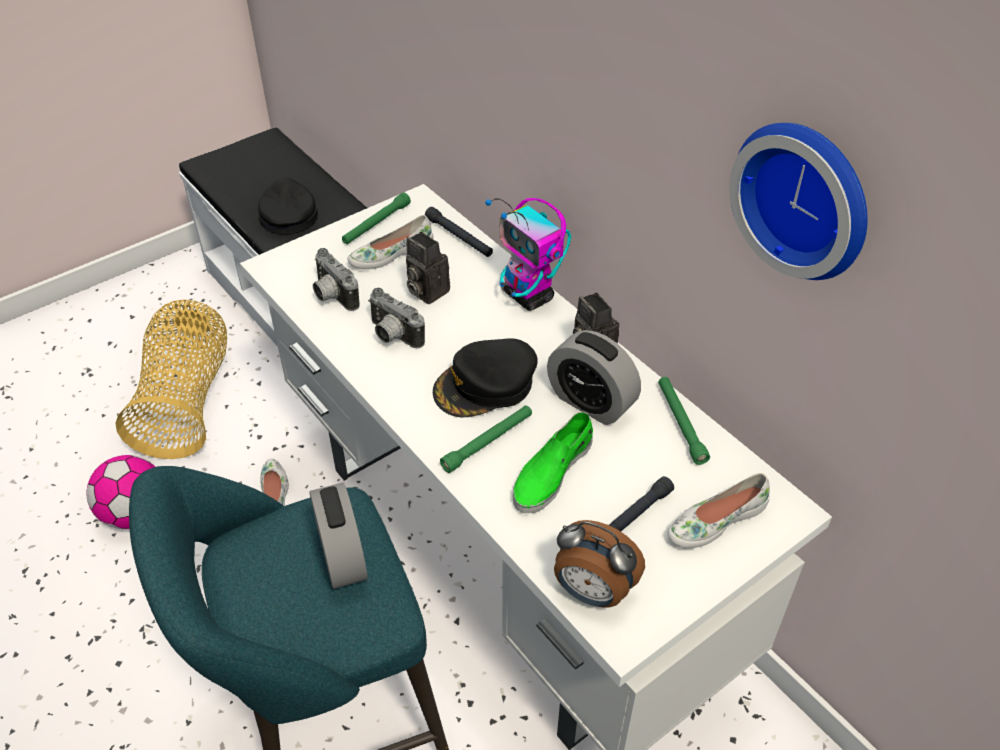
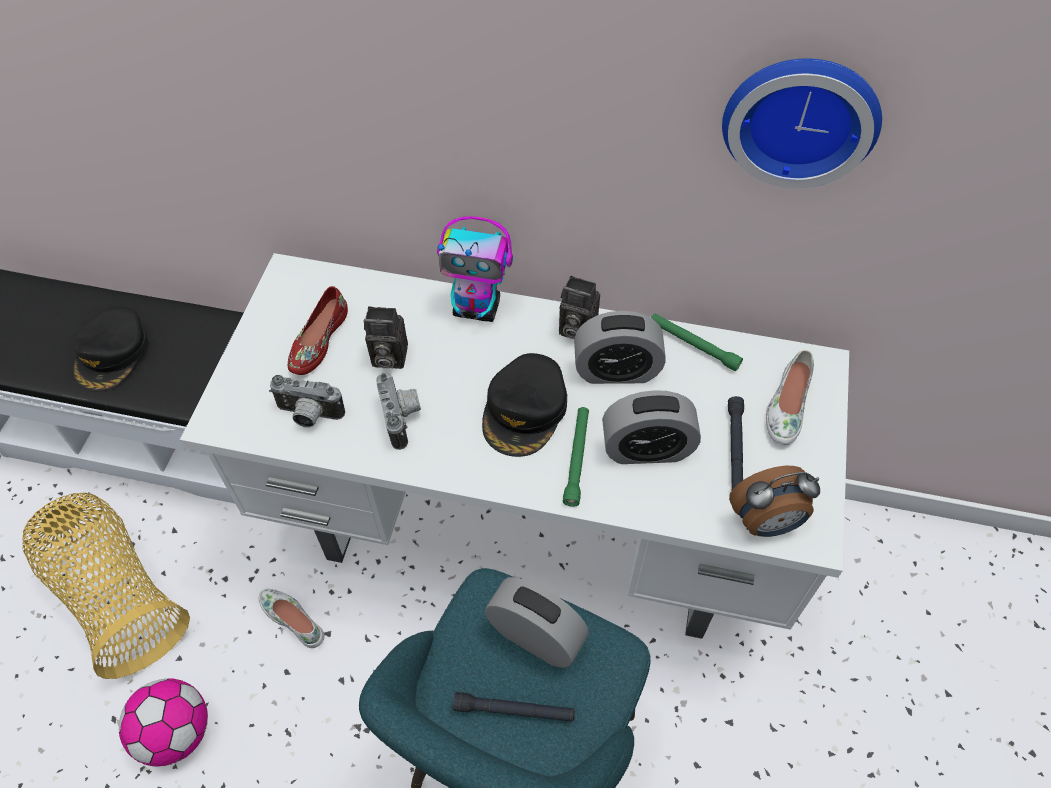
camera: 40 degrees left, 10 degrees up
(288, 214) = (112, 354): black cap -> black cap turned 120 degrees counterclockwise
(376, 224) = (273, 319): green flashlight -> none
(391, 253) = (318, 340): white shoe -> red shoe
(392, 336) = (403, 418): camera -> camera turned 105 degrees counterclockwise
(459, 237) = (363, 288): black flashlight -> black flashlight (514, 710)
(551, 472) = (646, 449): green shoe -> alarm clock

